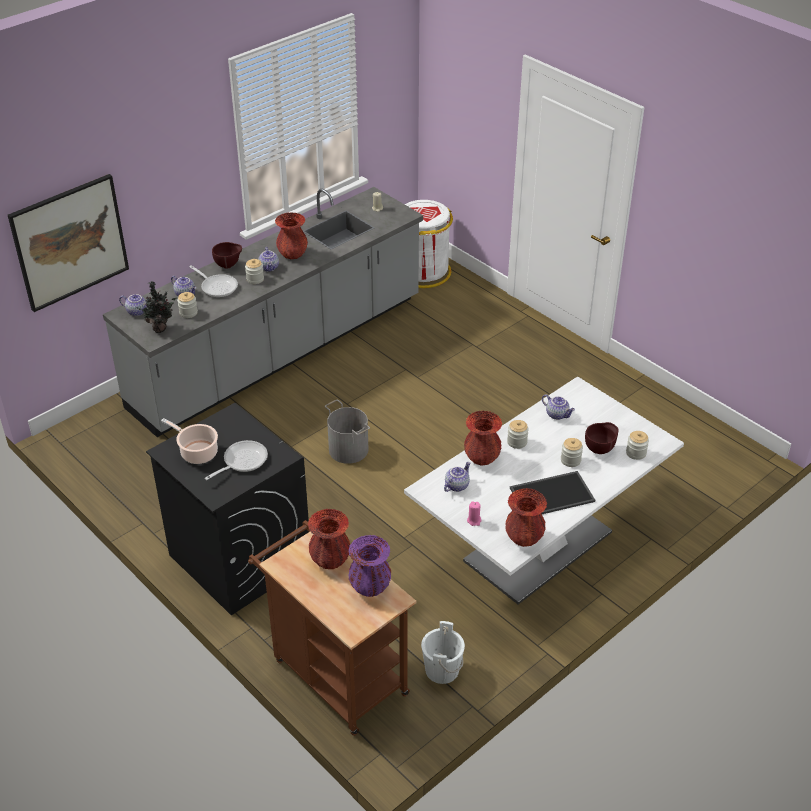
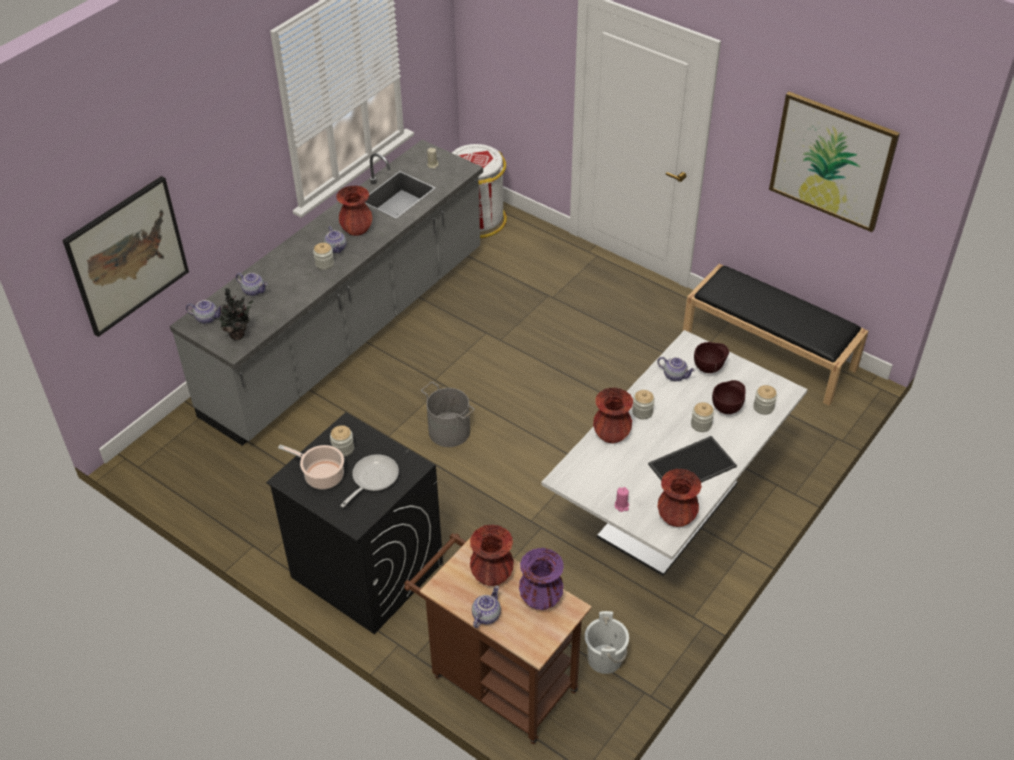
camera: 10 degrees left, 5 degrees up
(188, 313) = (263, 312): jar -> jar (343, 448)
(217, 286) = (286, 277): frying pan -> none
(228, 265) = (291, 251): brown bowl -> brown bowl (709, 368)
(456, 485) = (593, 469): teapot -> teapot (485, 615)
(674, 419) = (770, 351): none -> black bench
(739, 230) = (832, 161): none -> picture

